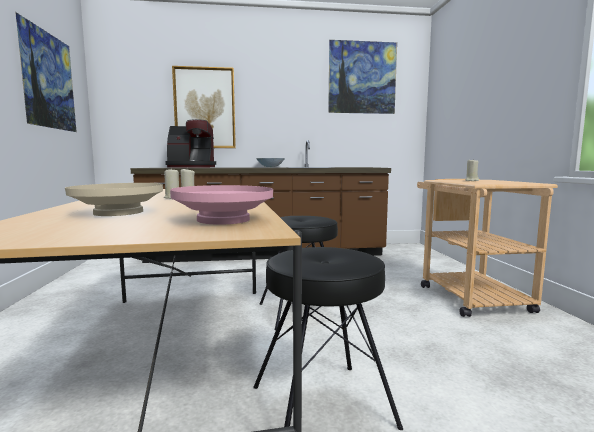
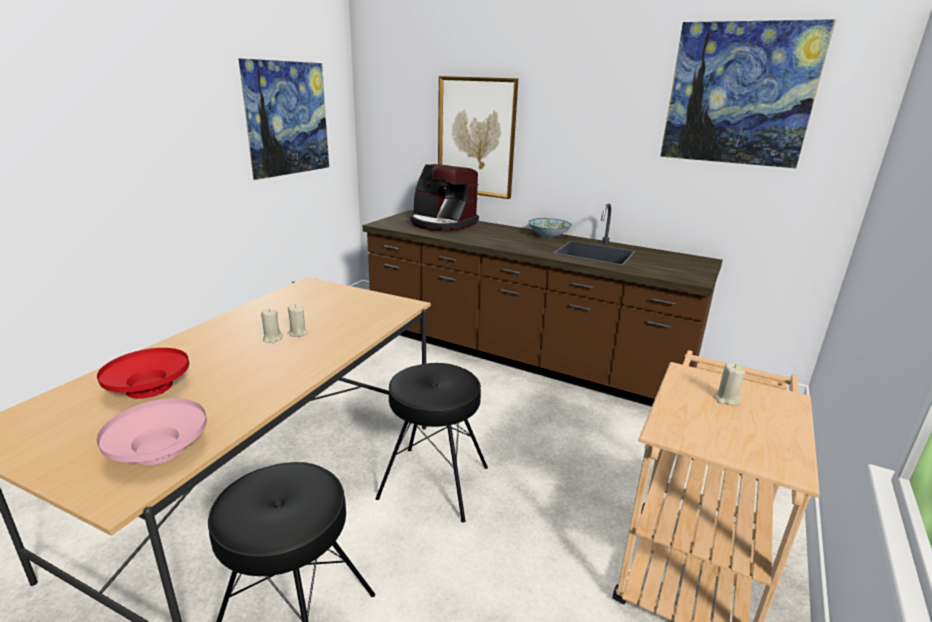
camera: 35 degrees right, 15 degrees up
(118, 213) = (149, 387): beige bowl -> red bowl

